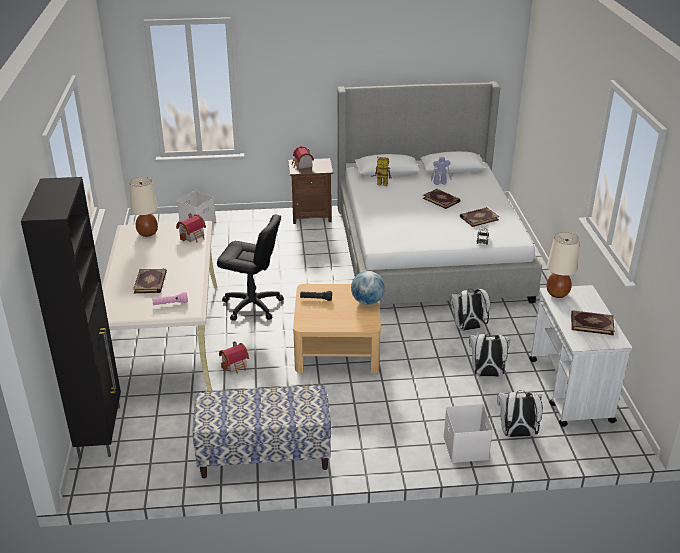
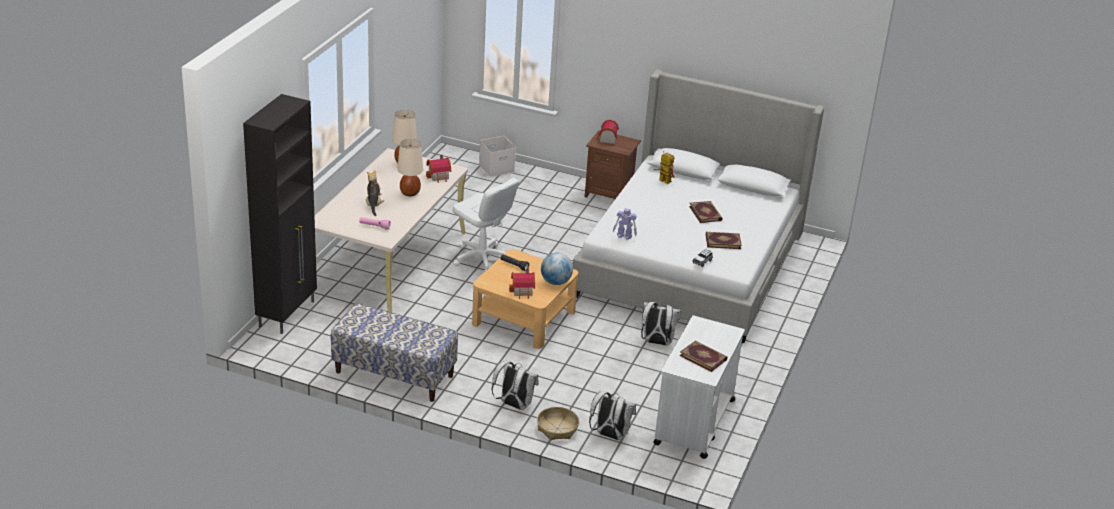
camera: 25 degrees right, 0 degrees up
(151, 282) = (373, 205): book -> plush toy
(236, 365) = (427, 302): toy house -> toy house (523, 291)
(252, 305) = (482, 259): black office chair -> white office chair
(440, 183) = (724, 196): toy robot -> toy robot (624, 236)
(466, 448) = (557, 429): white storage box -> basket
(486, 374) = (632, 384): white backpack -> white backpack (514, 405)
(557, 294) = (702, 325): beige table lamp -> beige table lamp (409, 193)

